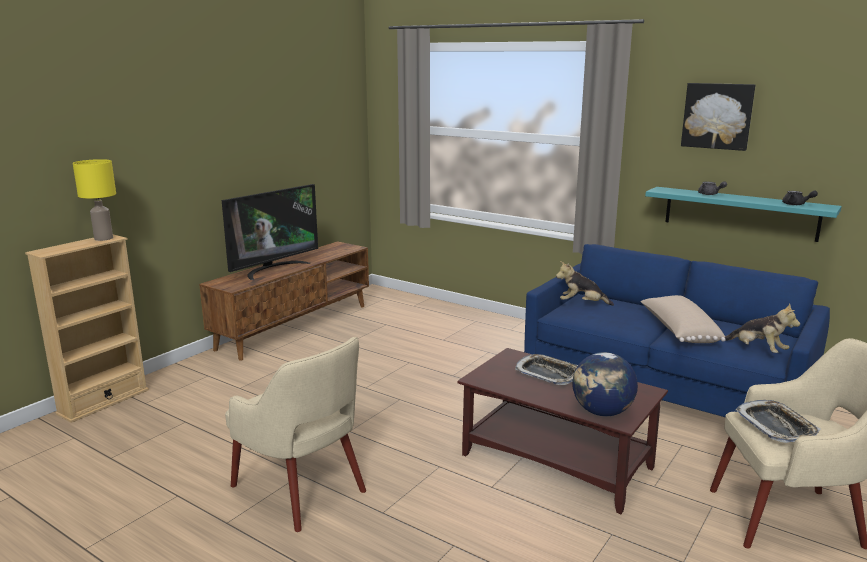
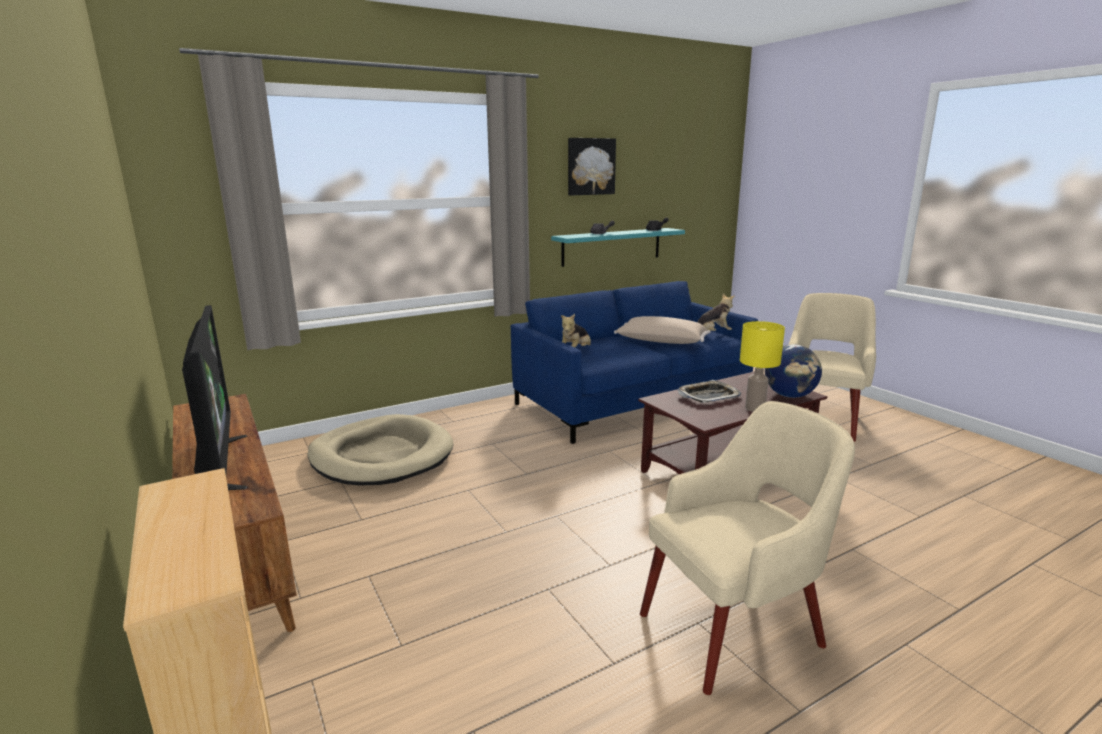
camera: 65 degrees left, 0 degrees up
(104, 238) = (187, 492): yellow table lamp -> yellow table lamp (755, 408)
(429, 325) = (381, 456): none -> beige dog bed
(776, 426) = (827, 359): tray -> none

